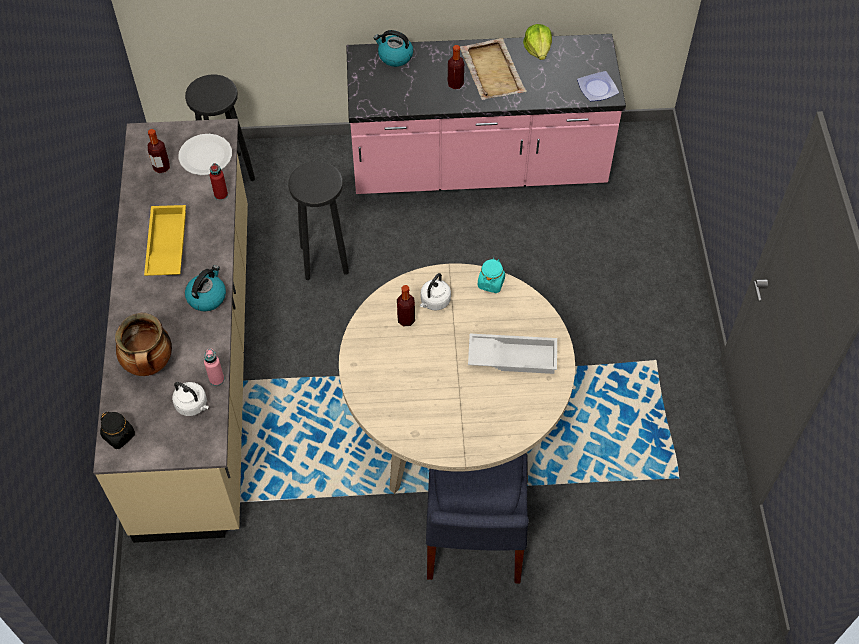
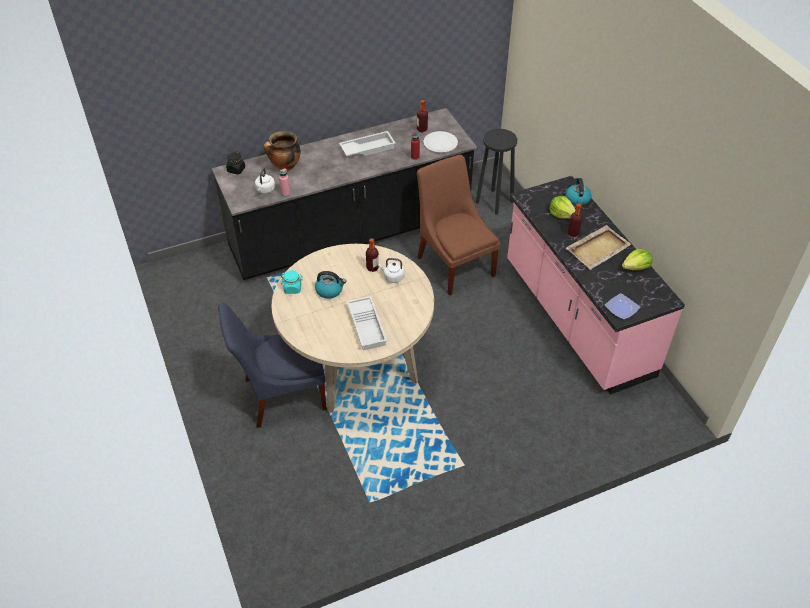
camera: 70 degrees right, 10 degrees down
(166, 245) = (367, 148): yellow tray -> white tray
(199, 365) = (350, 233): beige counter -> black counter
(207, 296) = (340, 173): kettle -> kettle (330, 290)
(324, 259) = (454, 263): black stool -> brown chair
(415, 81) = (562, 214): none -> lettuce
(491, 283) = (421, 300): turquoise jar -> turquoise jar (293, 288)

